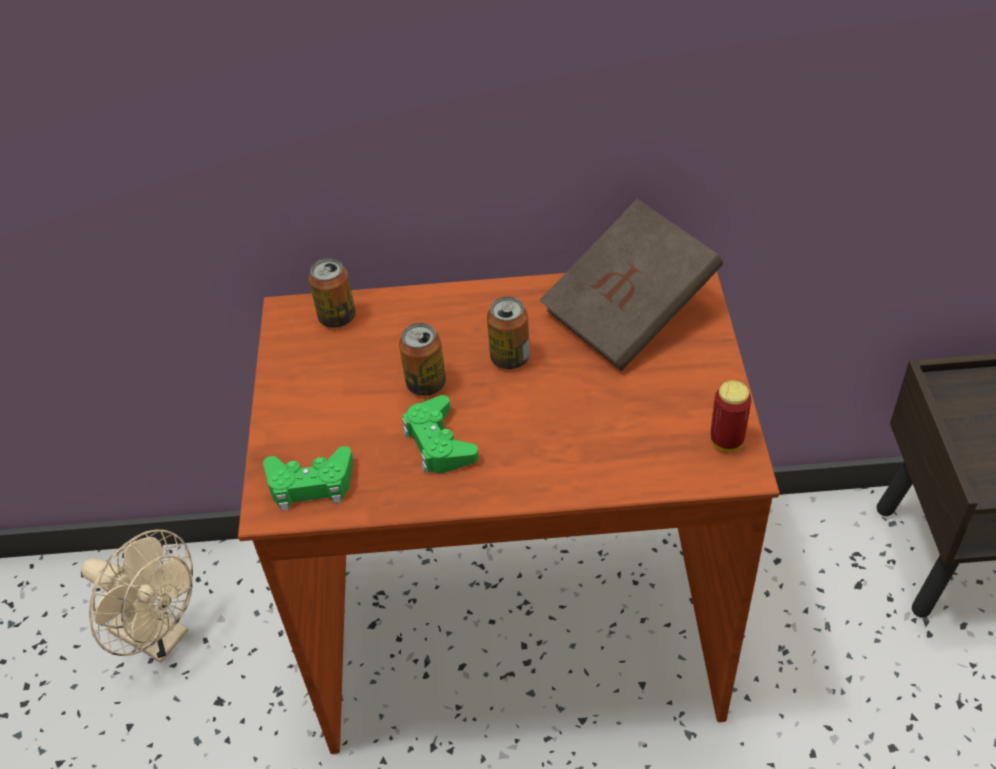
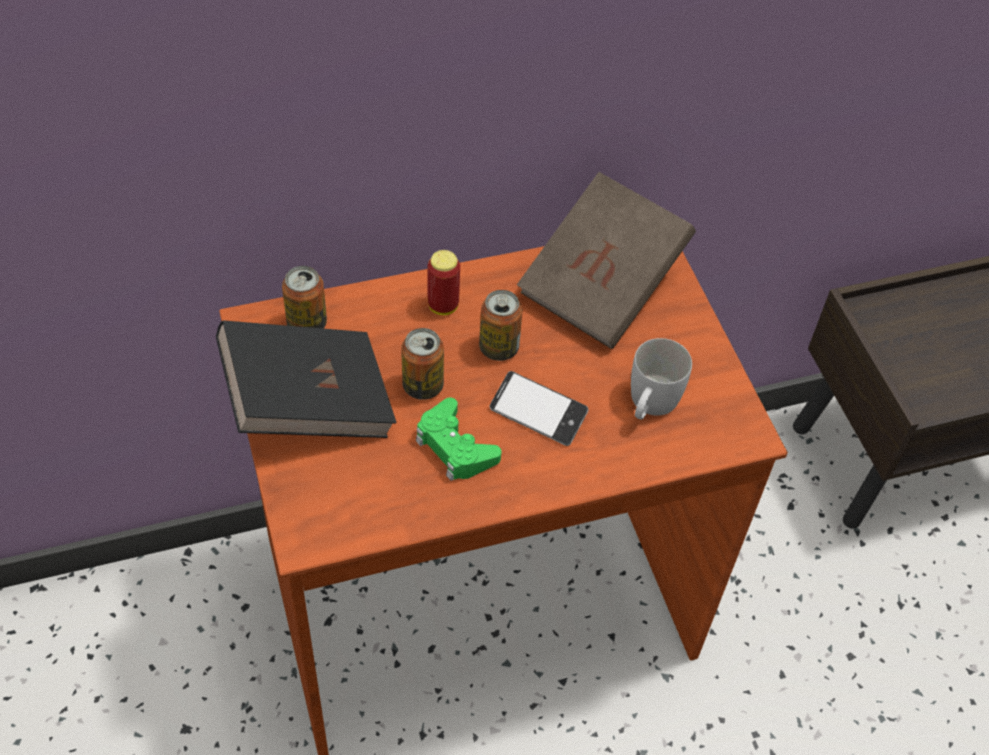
camera: 20 degrees left, 5 degrees up
(159, 637) = (100, 672): beige fan -> none
(310, 484) = (338, 508): green game controller -> none
(314, 387) = (308, 404): none -> black book
(529, 422) = (538, 413): none -> phone
(645, 428) = (650, 405): none -> white mug
(726, 441) = (728, 408): can -> can (443, 306)

